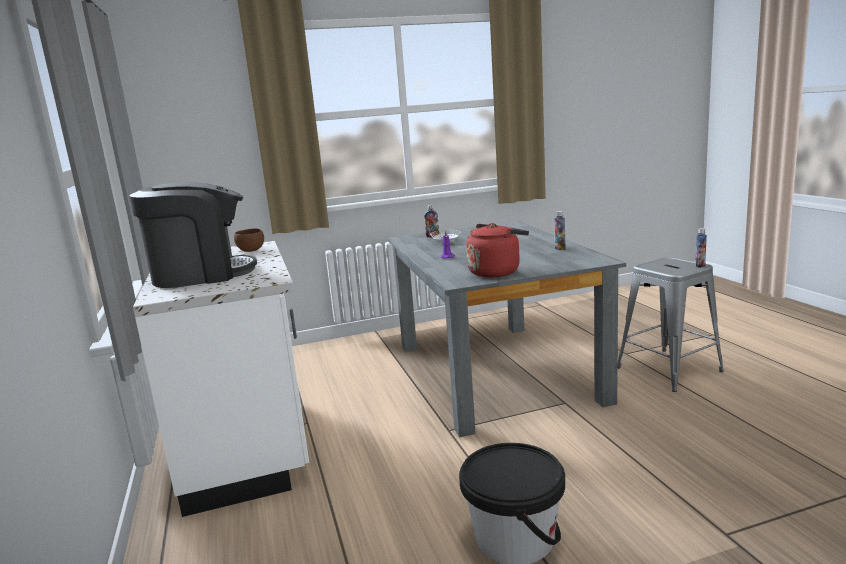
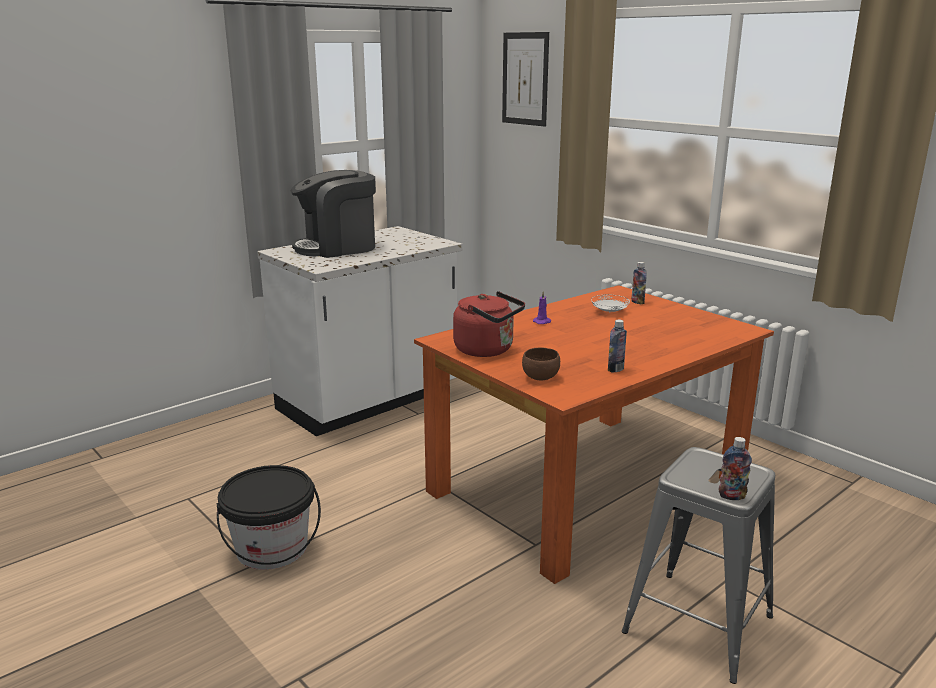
camera: 65 degrees right, 5 degrees up
(181, 92) = (525, 79): none -> picture
(201, 274) = (337, 248): coffee machine -> coffee machine turned 105 degrees clockwise
(252, 250) = (419, 244): brown bowl -> brown bowl (540, 378)
(493, 371) = (587, 484): grey dining table -> orange dining table

